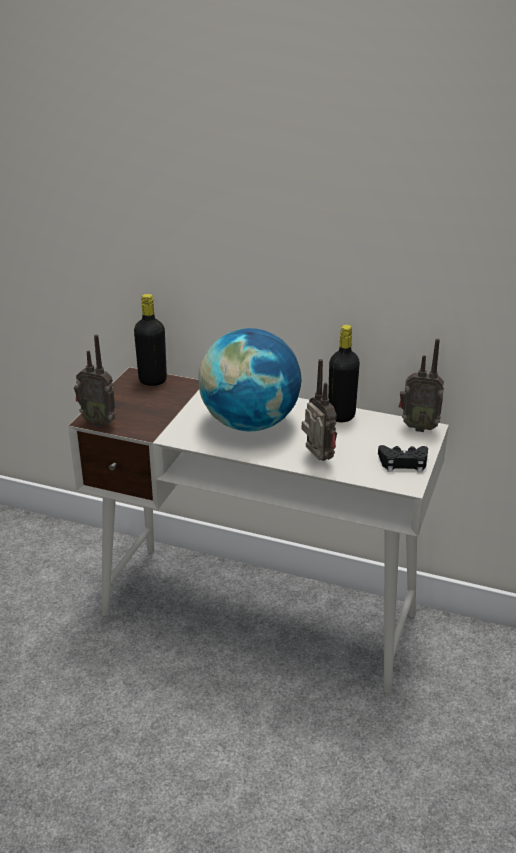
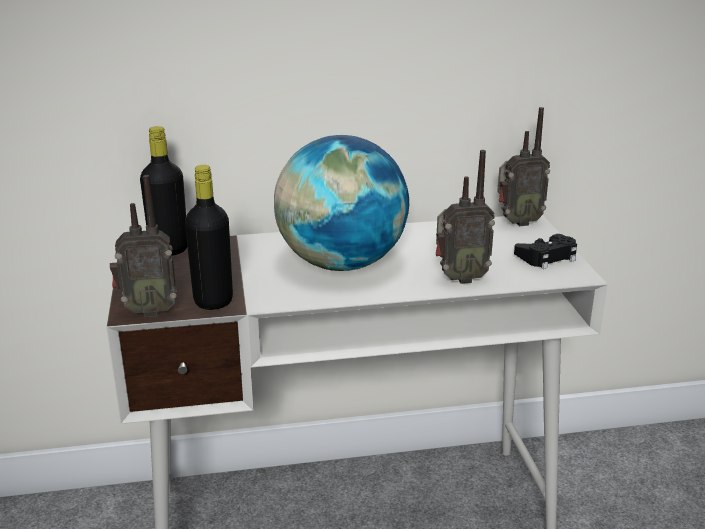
camera: 30 degrees left, 5 degrees down
(317, 459) = (459, 278): radio -> radio turned 135 degrees clockwise
(341, 416) = (430, 231): black bottle -> black bottle (213, 301)

